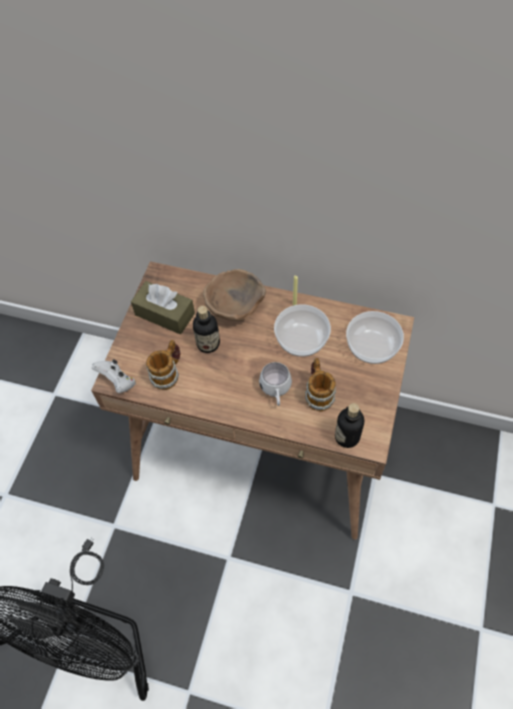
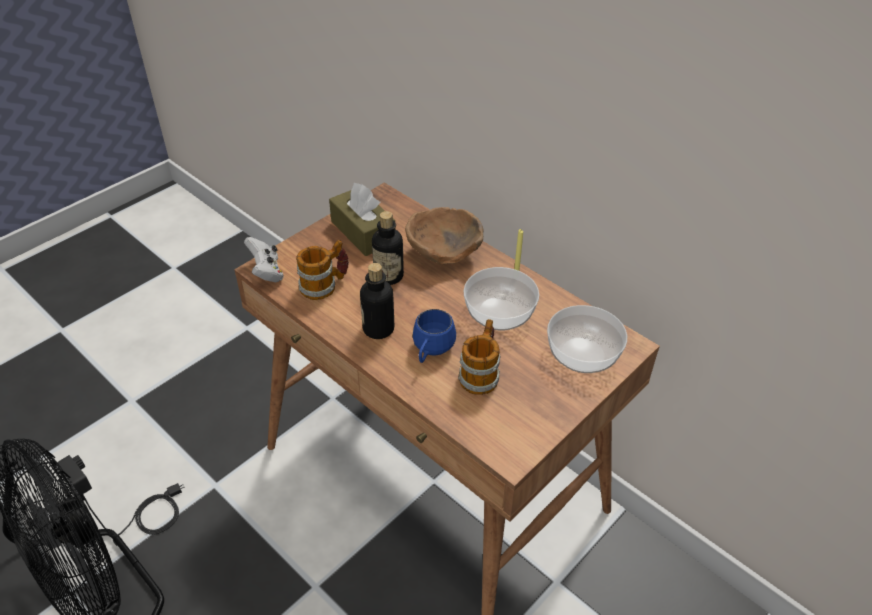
camera: 25 degrees right, 15 degrees down
(276, 392) = (431, 352): white mug -> blue mug
(347, 437) = (484, 434): bottle -> bottle (378, 329)

